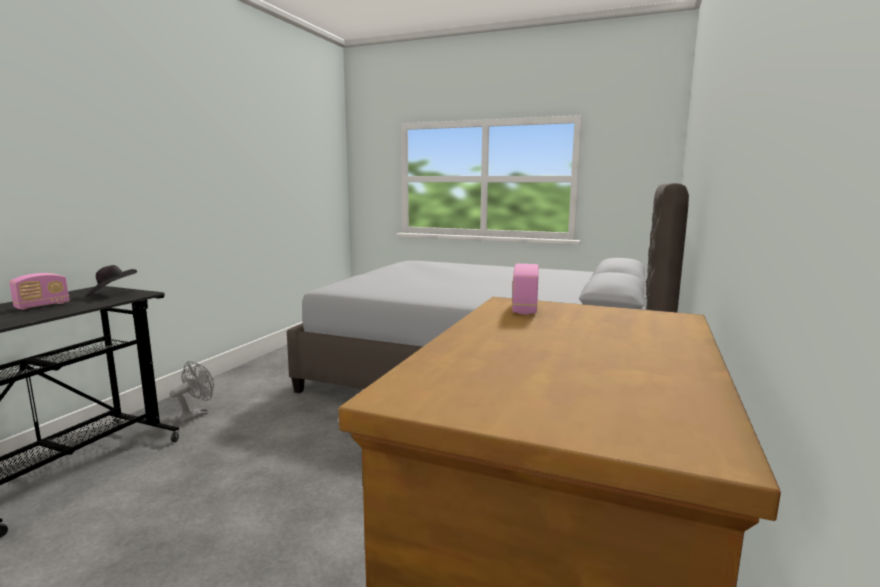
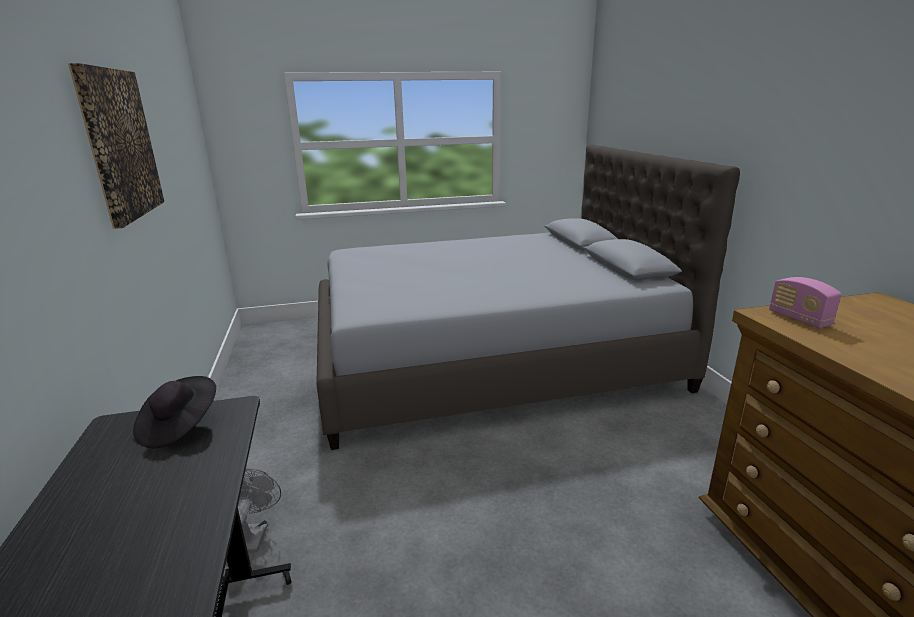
camera: 35 degrees left, 10 degrees up
(42, 305) = (131, 498): radio -> none
(214, 153) = (119, 144): none -> picture

